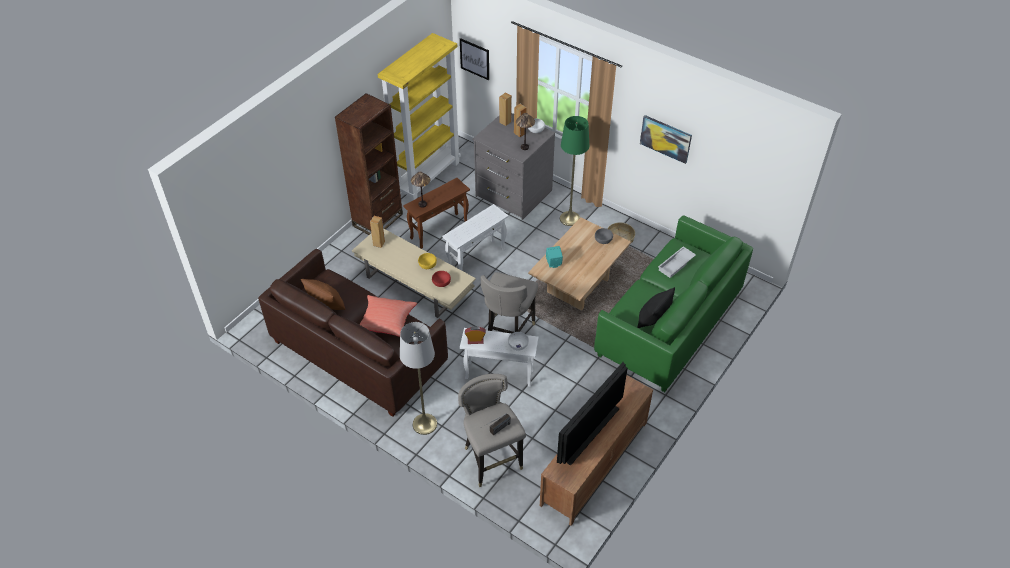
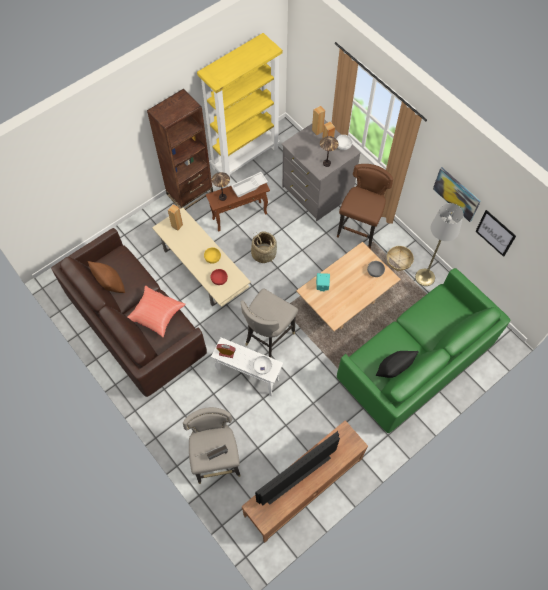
camera: 15 degrees right, 15 degrees up
(424, 424) = (171, 410): grey floor lamp -> grey floor lamp (425, 277)
(474, 59) = (303, 60): picture -> picture (495, 233)
(476, 259) = (263, 253): white side table -> basket
(569, 218) = (359, 229): green floor lamp -> brown stool
(676, 264) = (433, 316): white tray -> white tray (249, 186)

